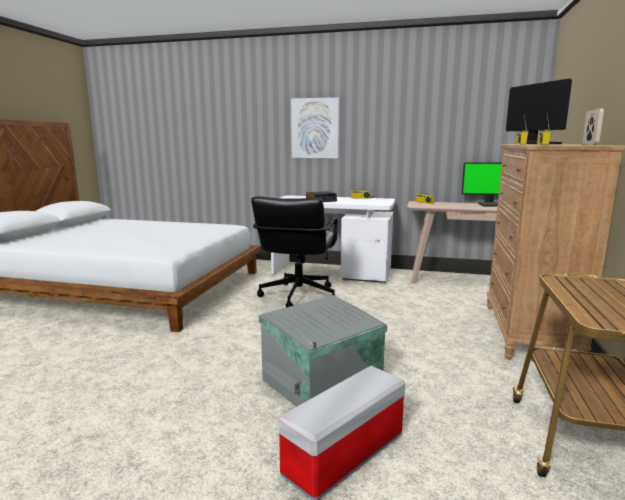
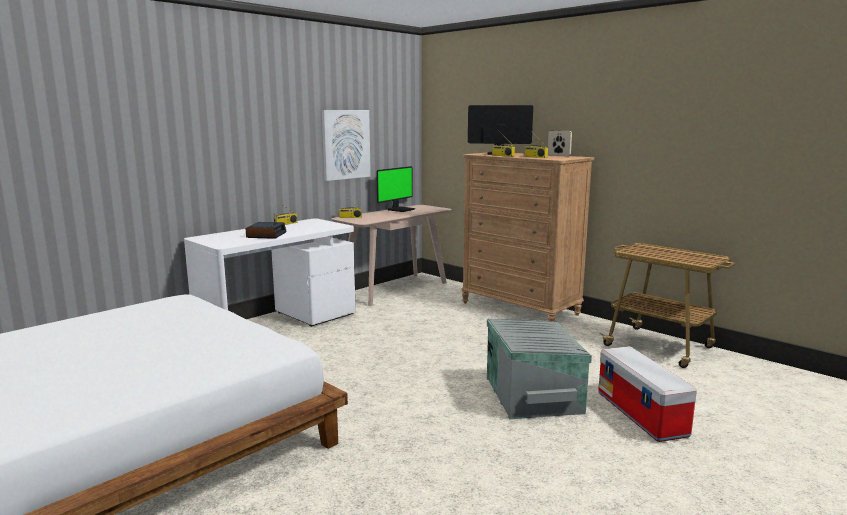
camera: 60 degrees left, 0 degrees up
(298, 296) = (324, 357): black office chair -> none
(315, 128) = (215, 138): picture -> picture (345, 144)

